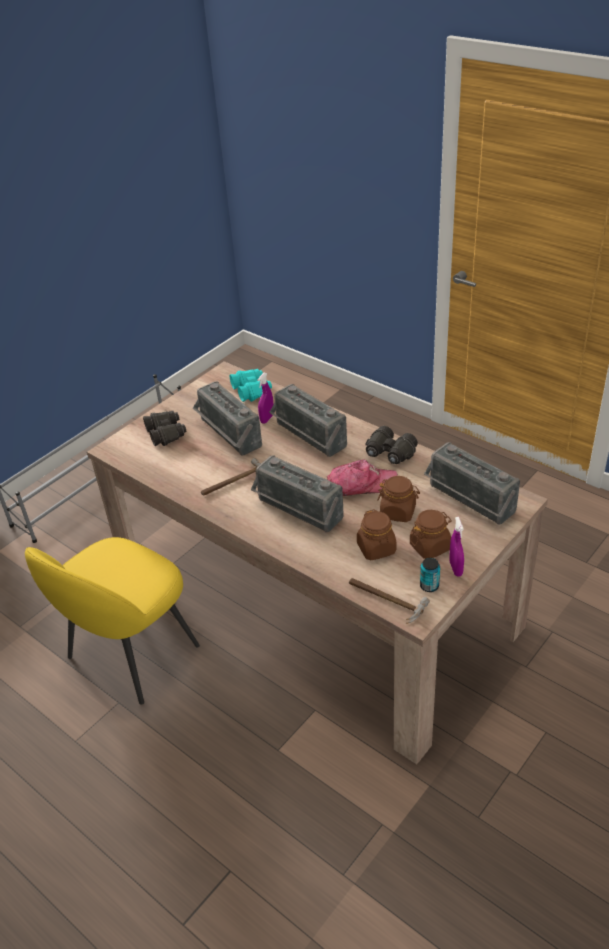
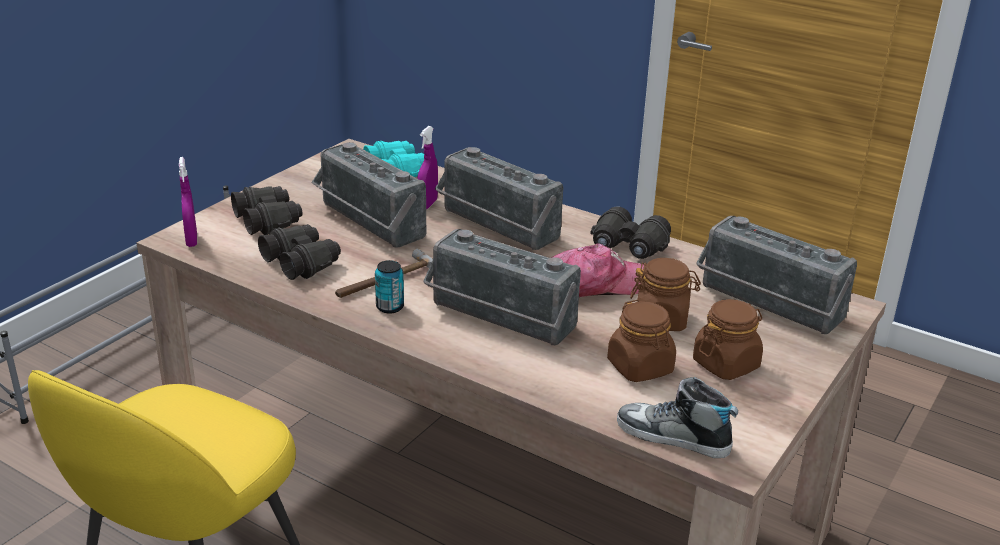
camera: 10 degrees left, 10 degrees down
(183, 467) = (302, 262): none -> black binoculars
(384, 599) = (673, 437): hammer -> shoe
(429, 586) = (741, 417): can -> can (390, 307)
(455, 568) = (776, 393): purple spray bottle -> purple spray bottle (191, 240)

